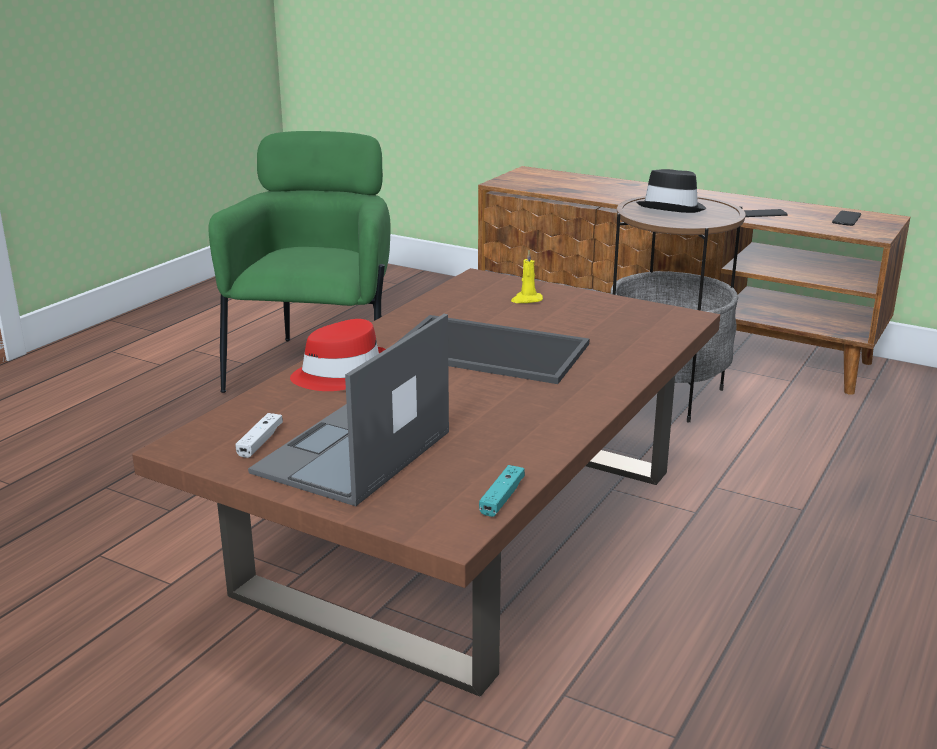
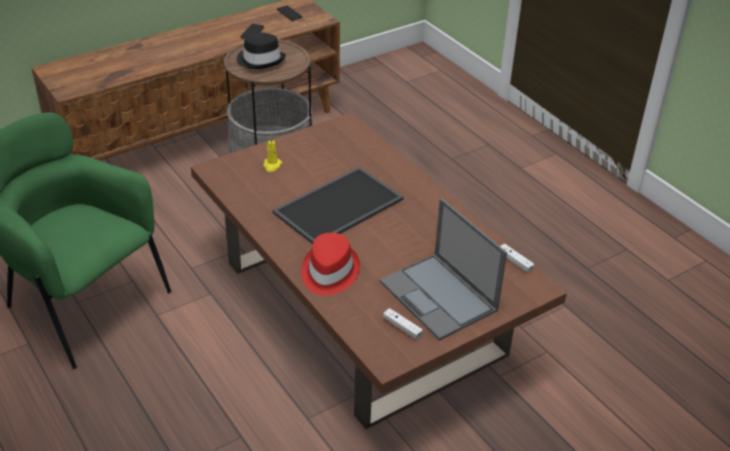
camera: 65 degrees left, 15 degrees up
(502, 498) = (515, 261): turquoise game controller -> white game controller

